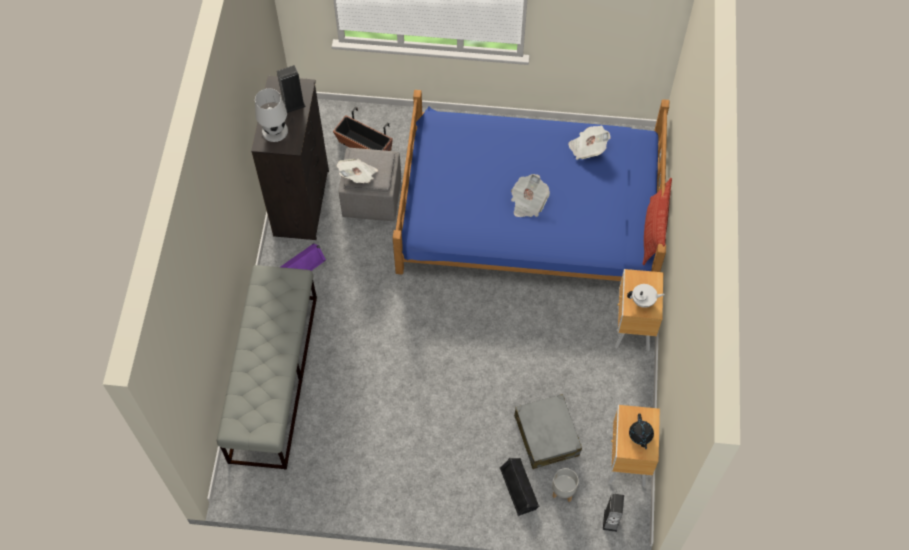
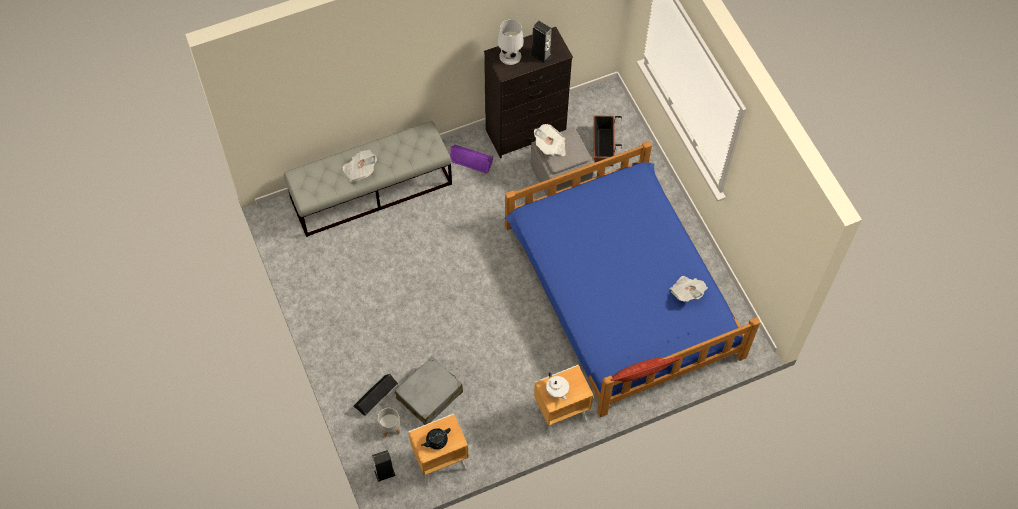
camera: 60 degrees right, 0 degrees up
(528, 202) = (605, 273): newspaper -> newspaper (360, 170)

